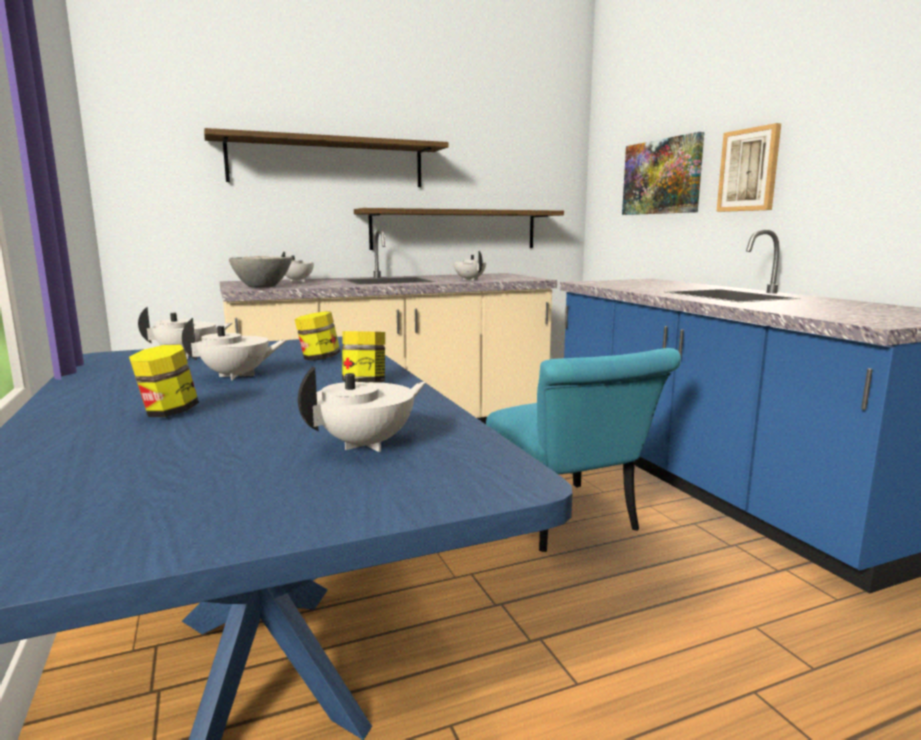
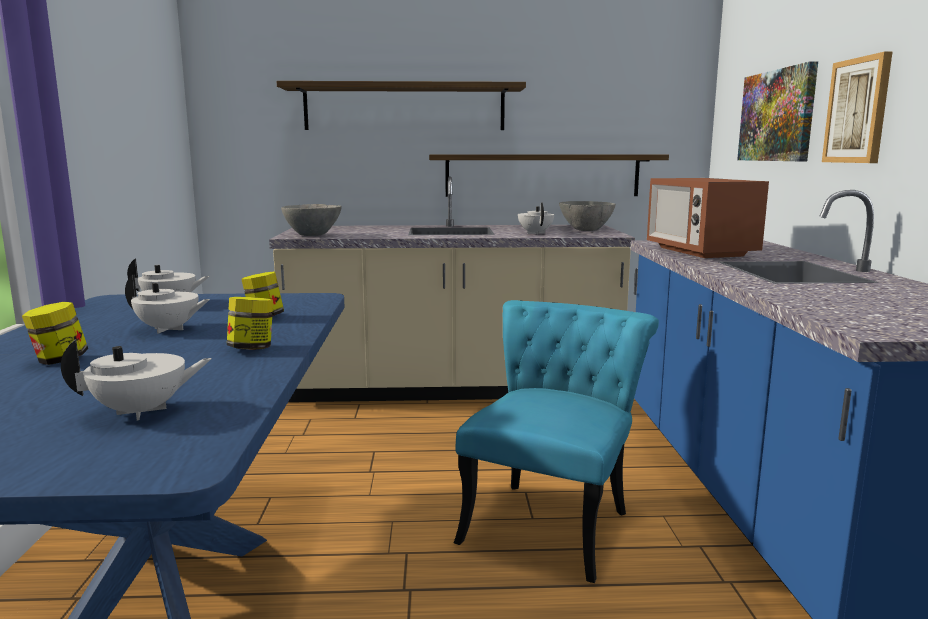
camera: 20 degrees right, 0 degrees up
(298, 281) = (363, 228): white teapot -> none
(505, 277) = (585, 230): none -> grey bowl
(569, 523) = (552, 519): turquoise chair -> turquoise chair turned 150 degrees counterclockwise
(633, 286) = (699, 252): none -> microwave

